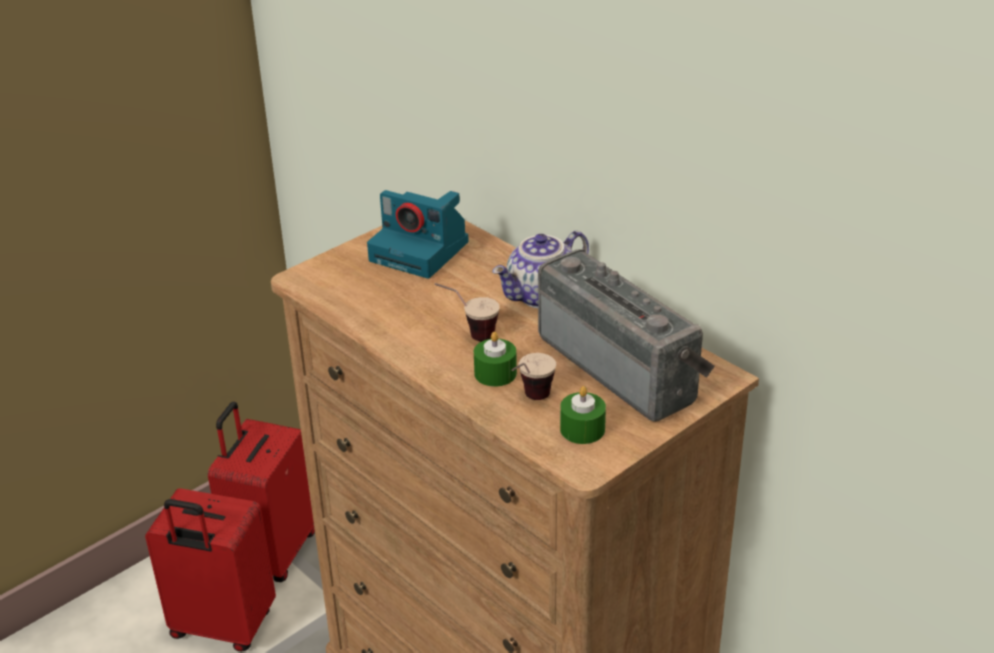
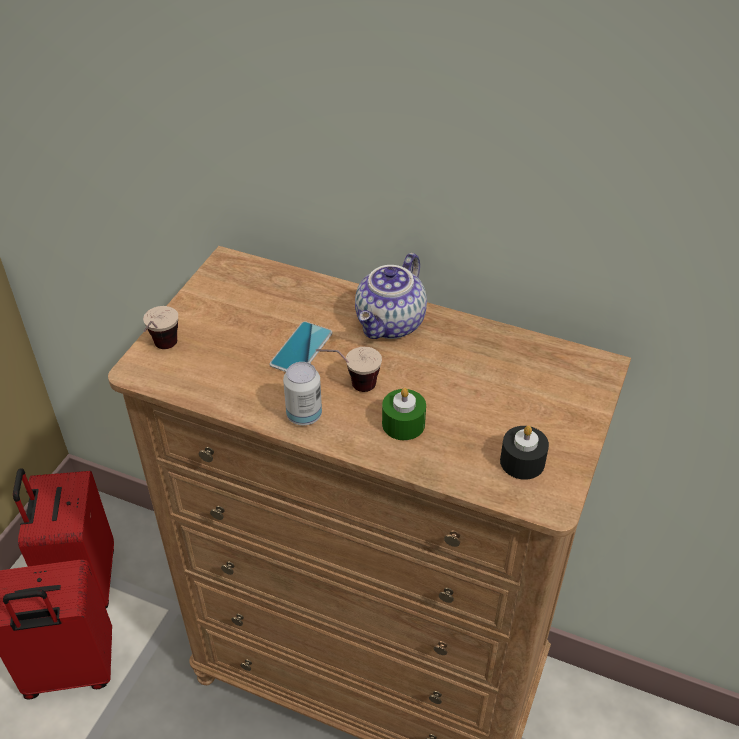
camera: 25 degrees left, 10 degrees up
(413, 345) = (304, 415): none -> can
(421, 251) = (244, 304): camera -> none
(447, 296) = (301, 349): none -> phone
(530, 401) = (455, 446): cup -> cup (162, 351)
(582, 429) = (522, 462): green candle -> black candle
(623, 366) = (512, 380): radio -> none

